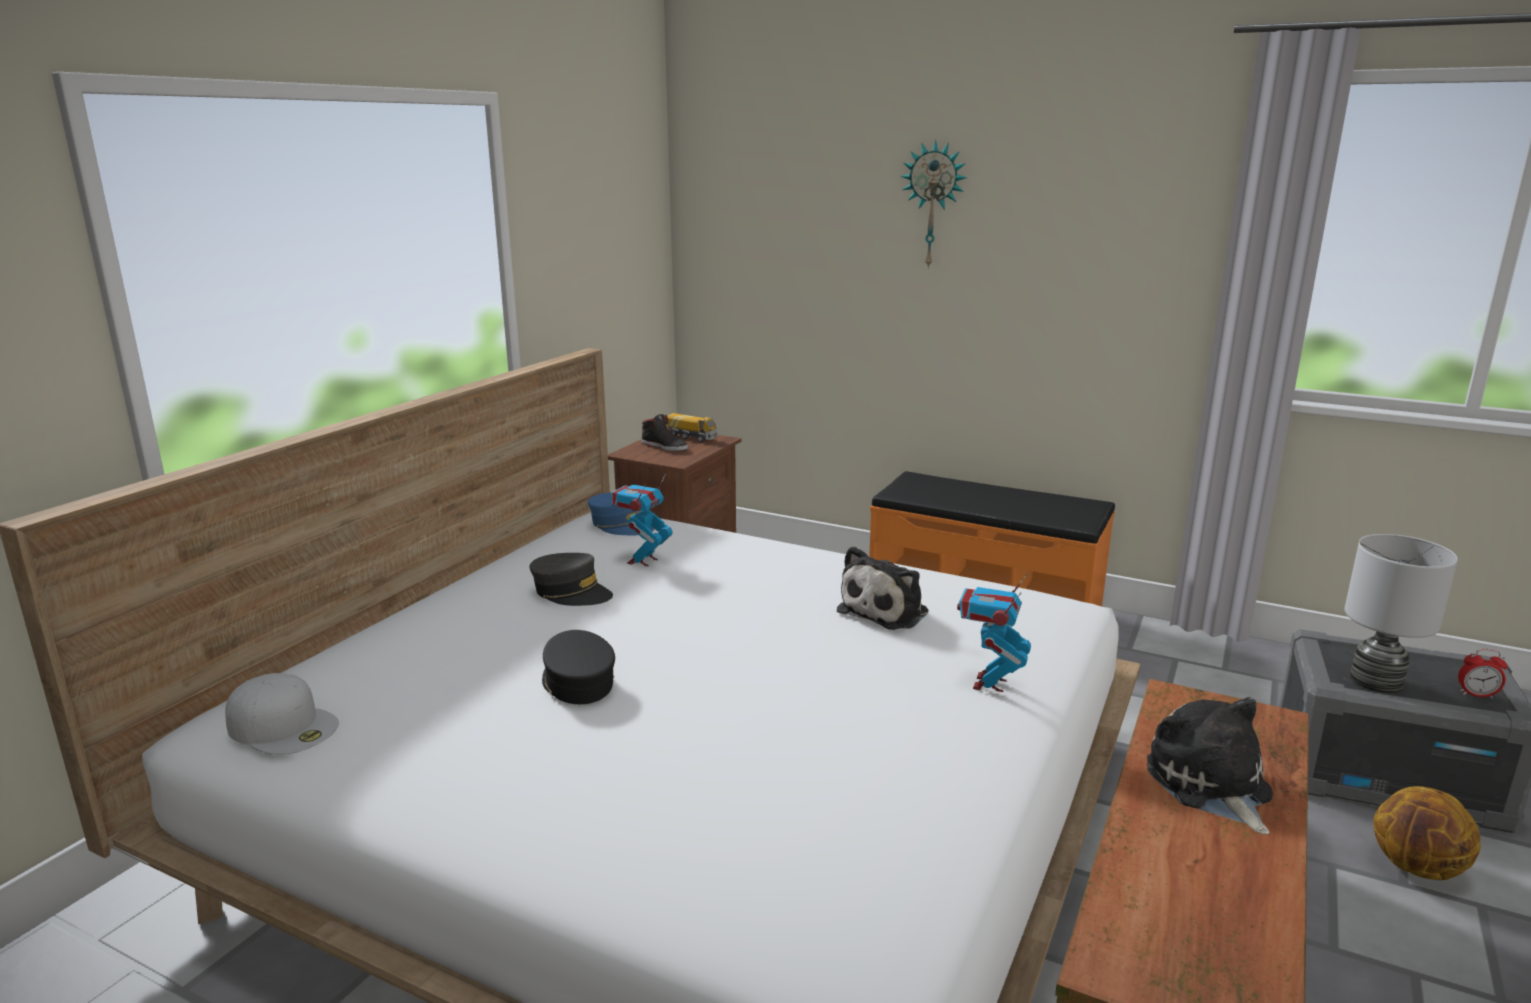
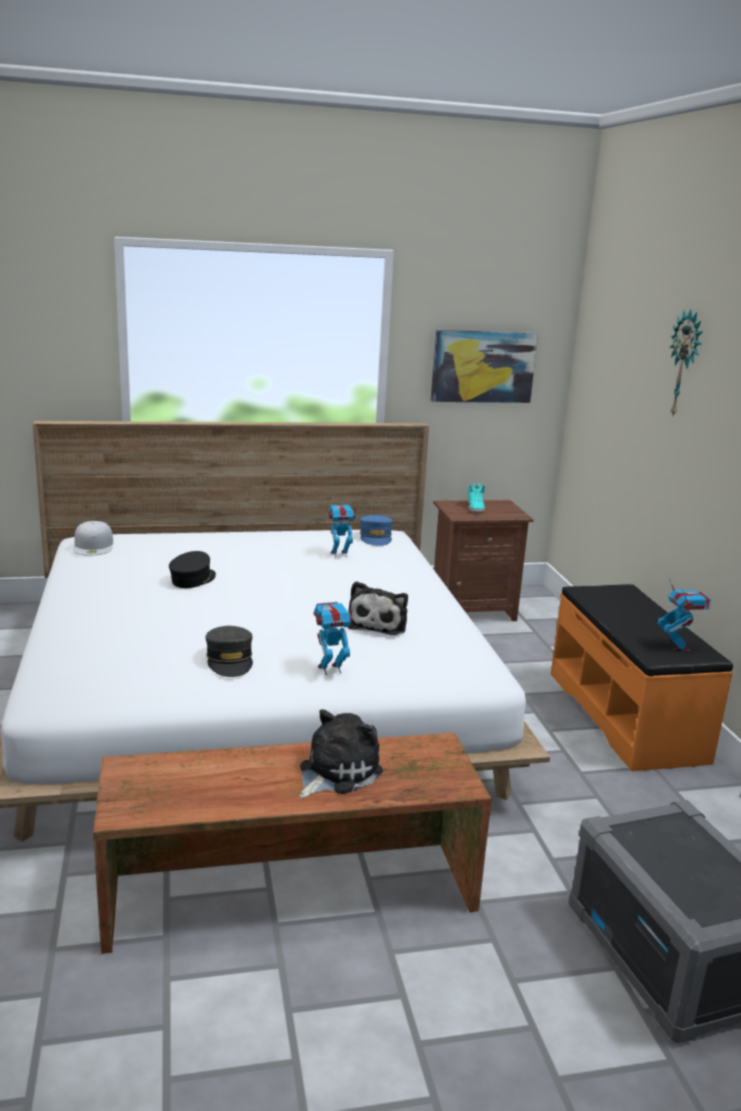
camera: 50 degrees right, 0 degrees up
(571, 592) = (278, 551): grey cap -> grey cap (230, 661)
(602, 257) = (483, 366): none -> picture
(665, 446) = (476, 507): black shoe -> turquoise shoe
(692, 438) = (504, 509): toy truck -> none
(887, 611) = (379, 624): plush toy -> plush toy turned 75 degrees counterclockwise
(1066, 507) = (677, 647): none -> toy robot
(1376, 681) = (646, 847): grey table lamp -> none
(1416, 868) = (543, 986): basketball -> none
(1476, 695) = (706, 903): alarm clock -> none

